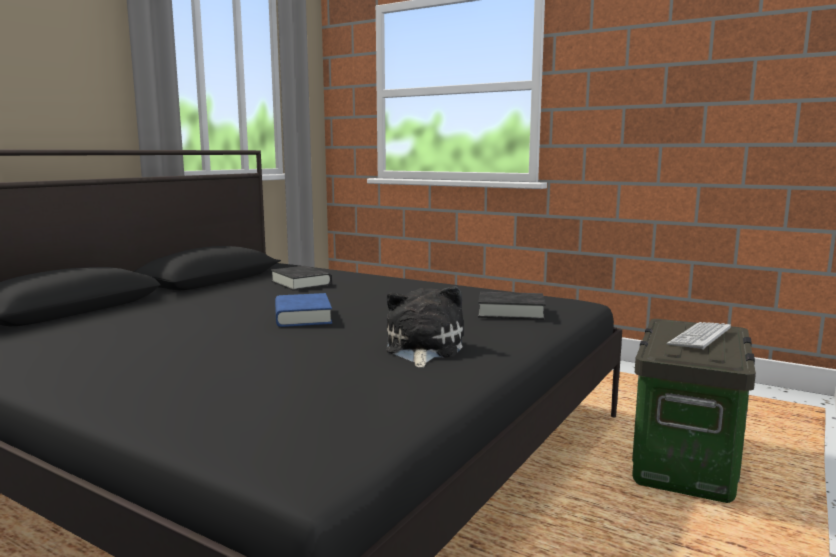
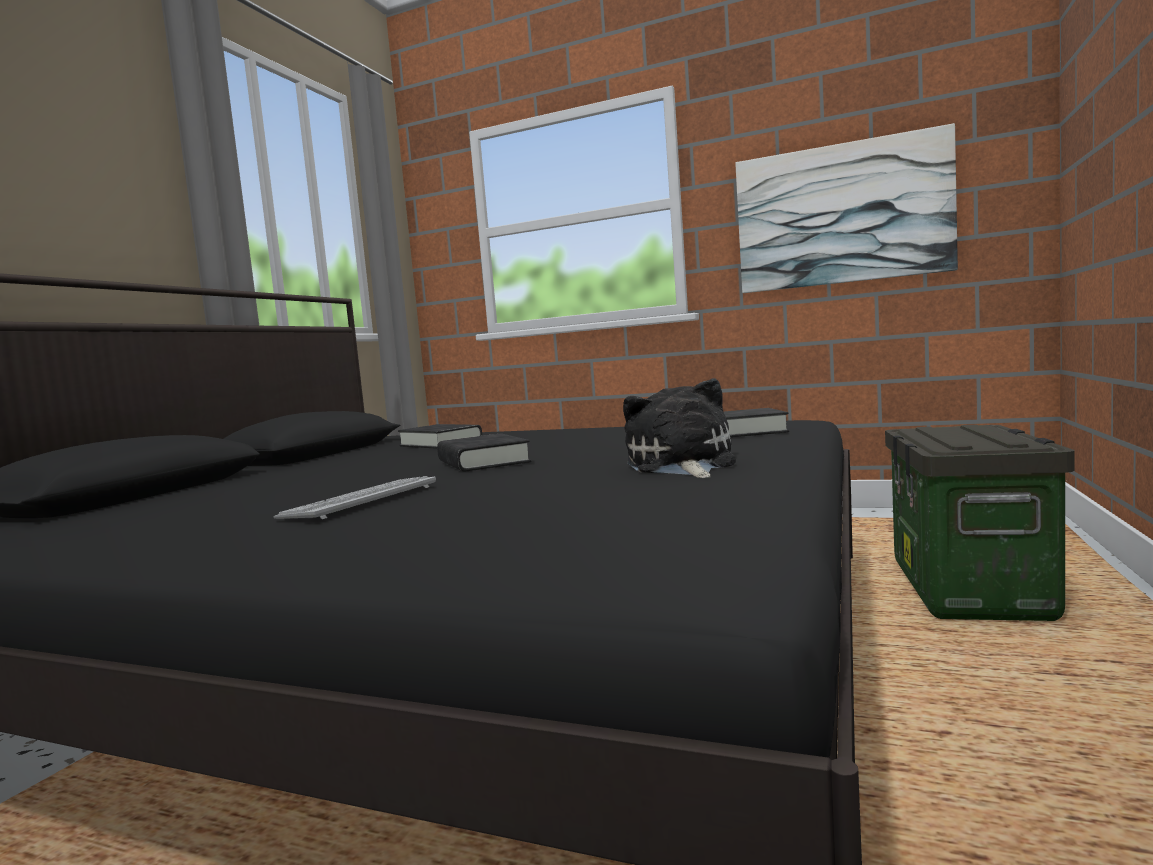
camera: 10 degrees left, 5 degrees down
(302, 317) = (483, 462): blue book -> black book
(676, 111) = (841, 214): none -> picture
(699, 336) = (966, 432): keyboard -> keyboard (361, 500)

